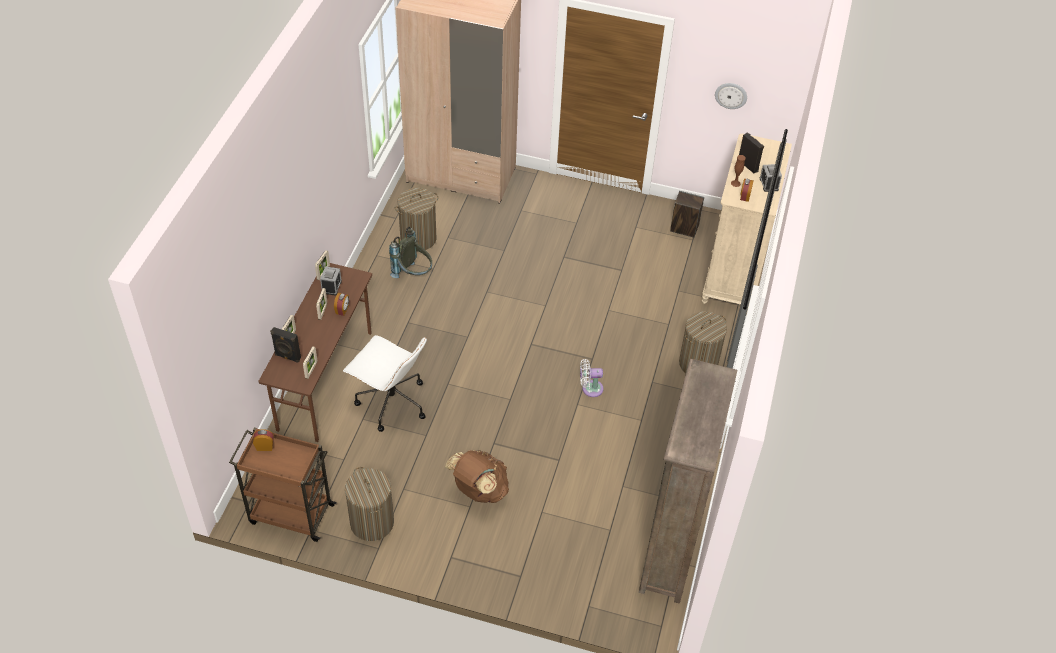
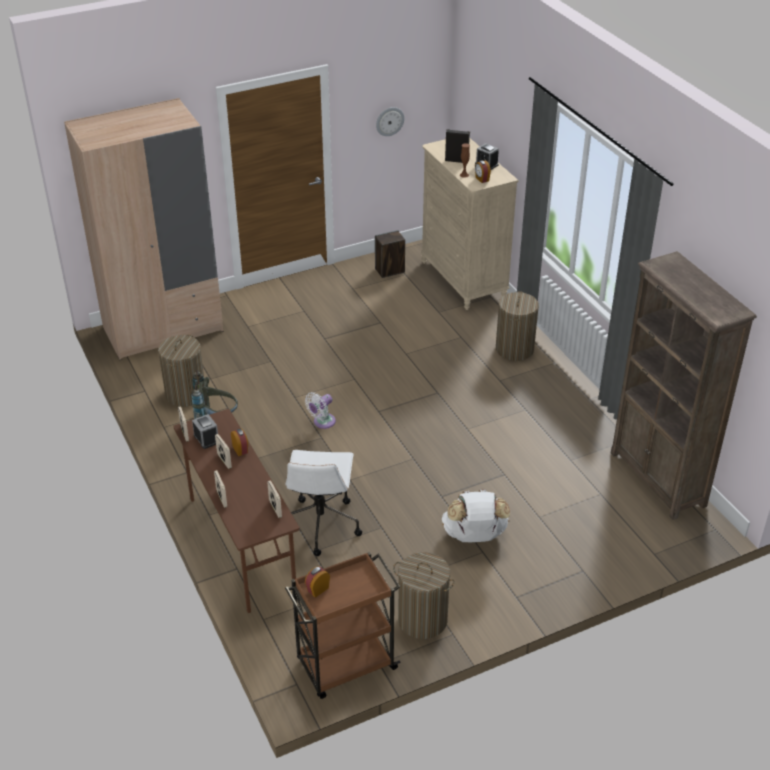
camera: 40 degrees left, 10 degrees down
(287, 357) = (240, 513): black speaker -> none
(391, 402) = (320, 523): white office chair -> white office chair turned 105 degrees clockwise
(479, 490) = (474, 536): brown backpack -> white backpack
(590, 388) = (462, 413): white fan -> white fan (322, 422)

